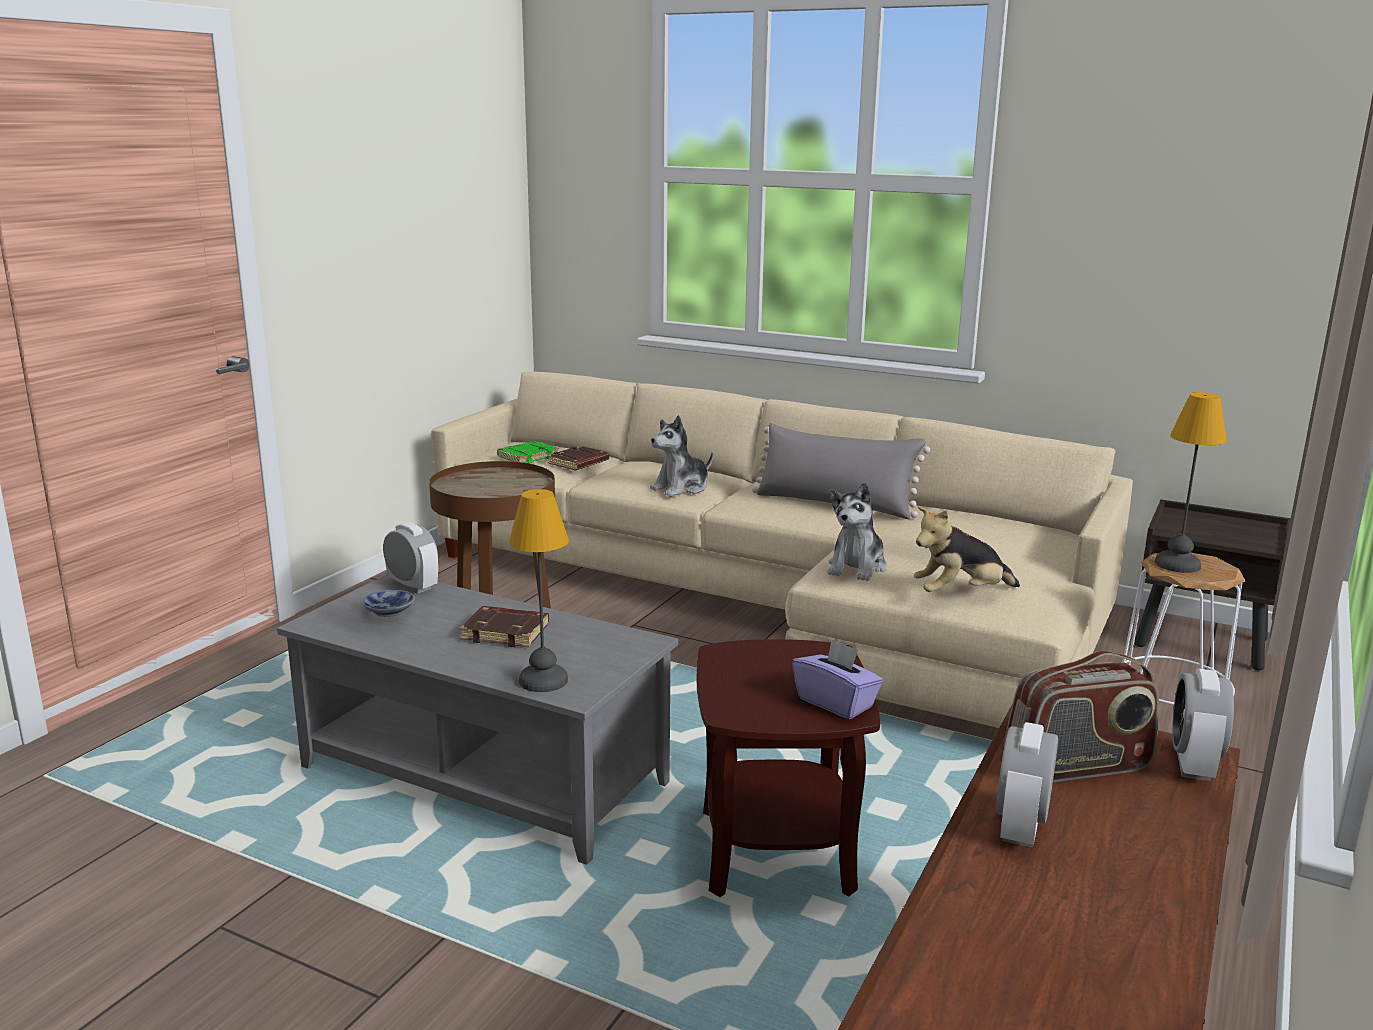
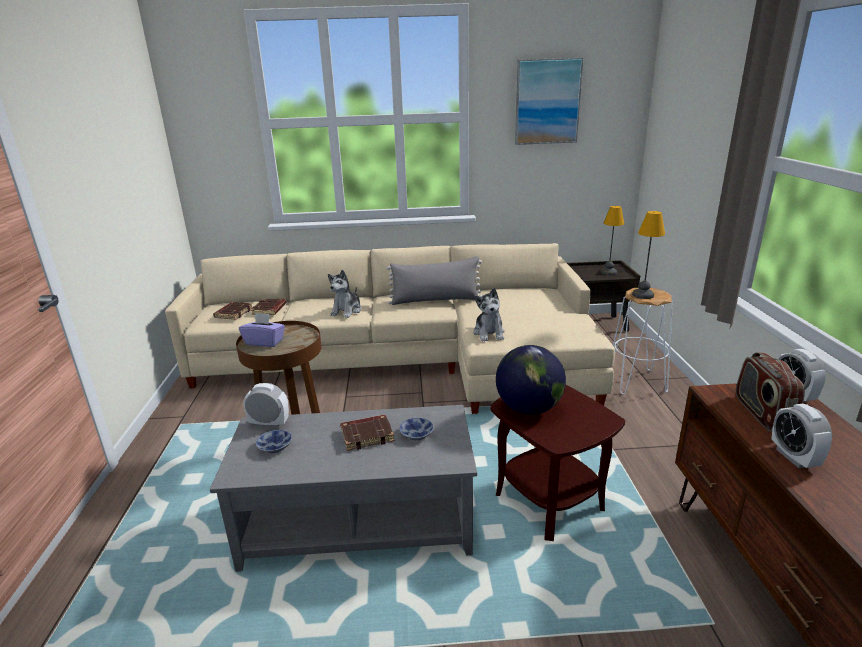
camera: 30 degrees left, 5 degrees up
(528, 457) = (233, 313): green book -> brown book
(541, 681) = (428, 460): table lamp -> table lamp (608, 272)
(565, 650) = (415, 434): none -> bowl
(750, 665) = (528, 409): none -> globe
(836, 703) = (593, 415): purple tissue box -> purple tissue box (264, 342)
(960, 594) = (552, 334): plush toy -> none
(1077, 766) = (762, 413): radio -> radio turned 135 degrees clockwise
(1149, 169) = (547, 102): none -> picture

